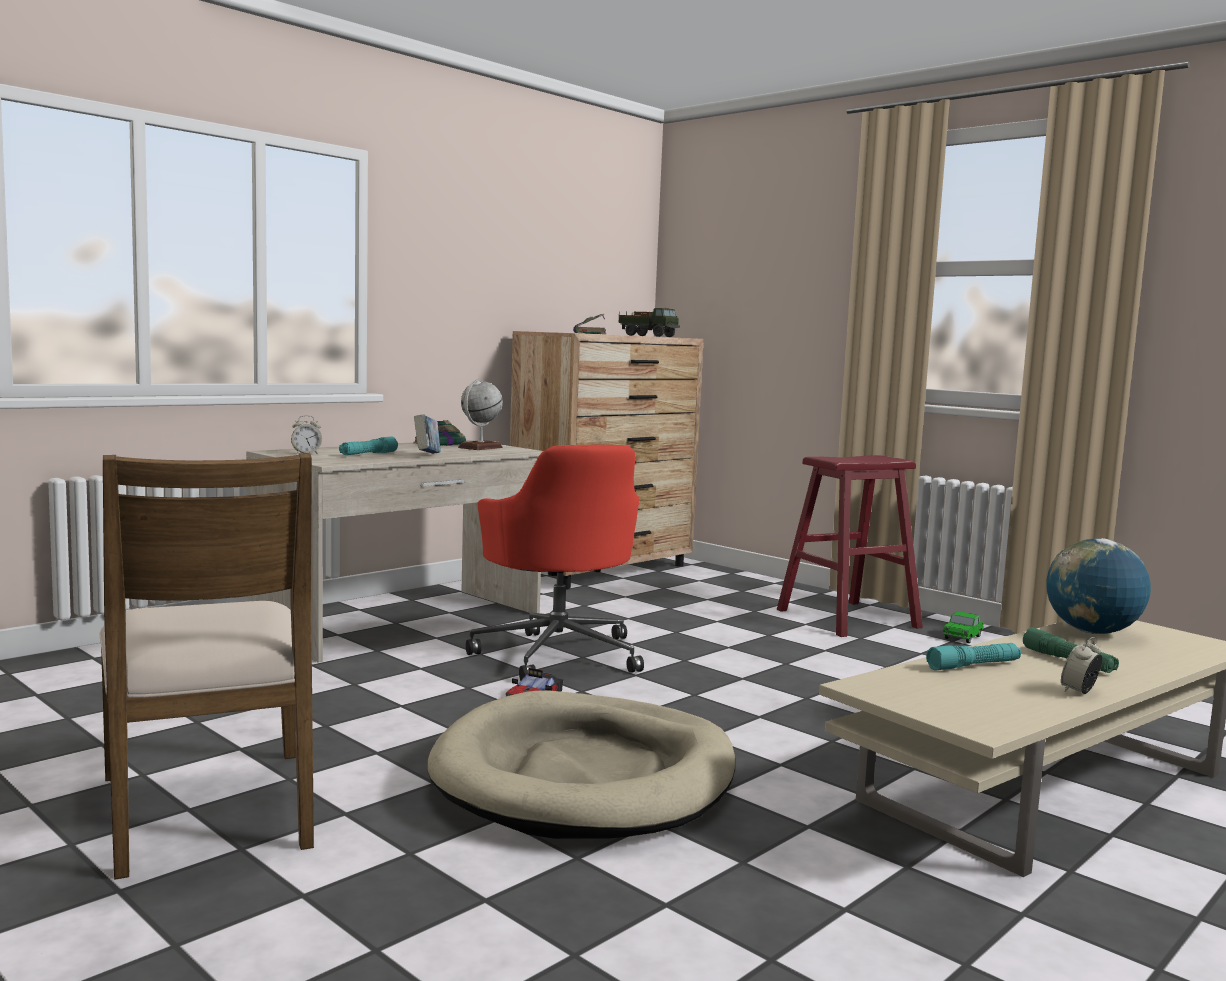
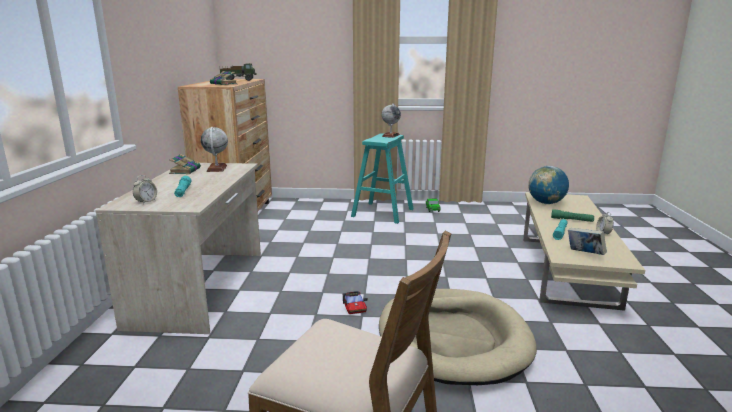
camera: 40 degrees left, 10 degrees up
(427, 456) = (218, 184): book -> book (584, 254)
(558, 654) = (315, 276): red office chair -> none
(848, 618) = (382, 212): red stool -> turquoise stool
(883, 458) = (390, 135): none -> globe

